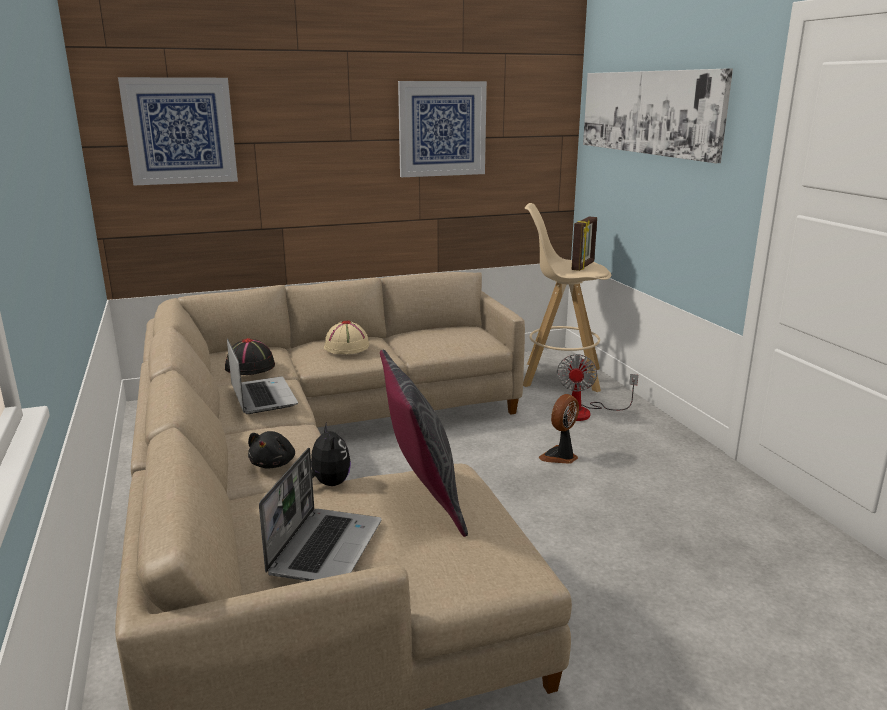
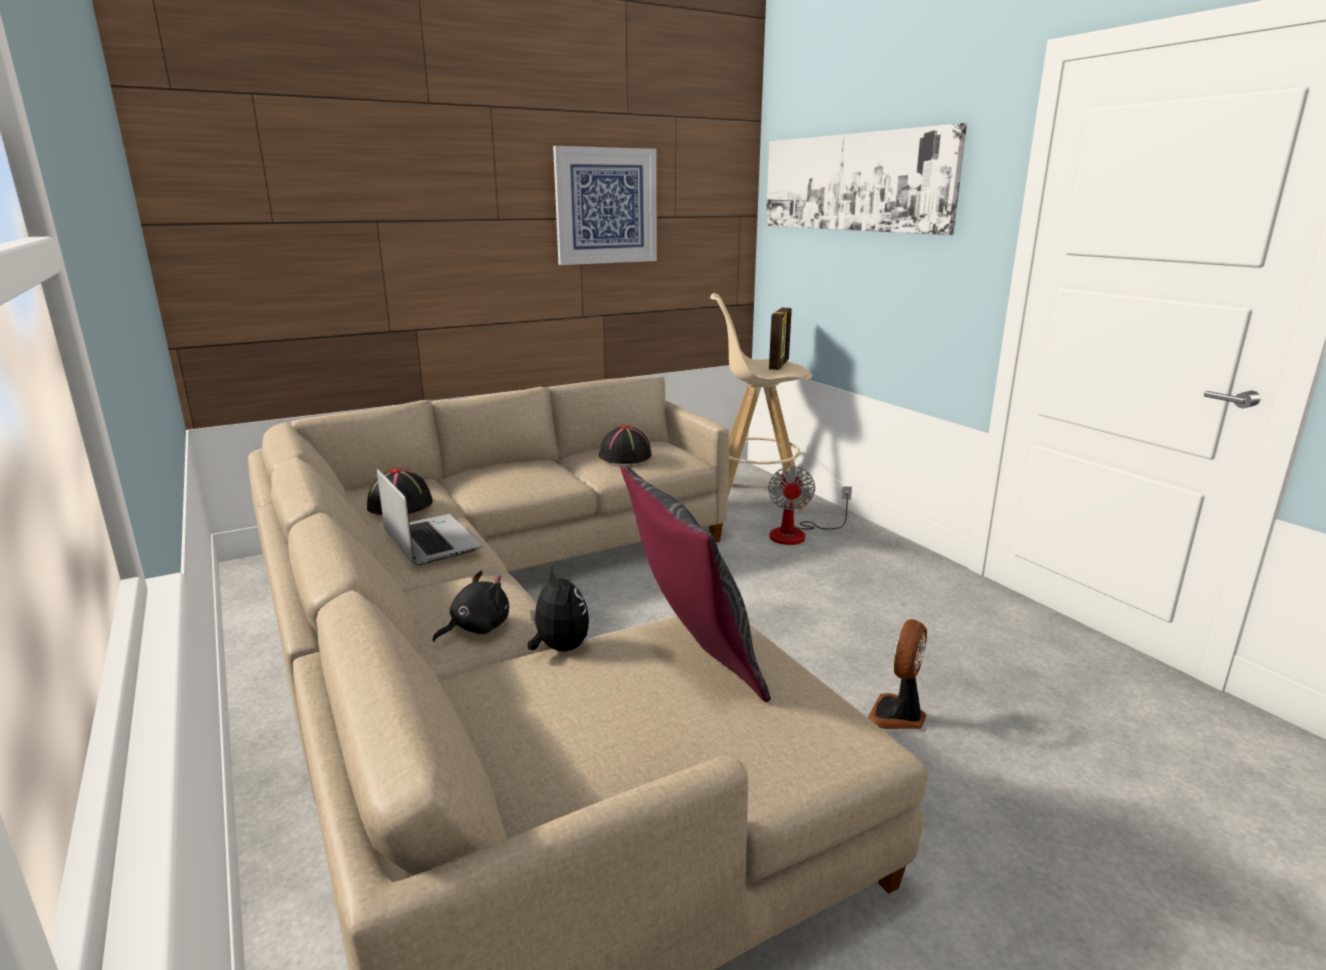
camera: 10 degrees left, 0 degrees up
(180, 131) = (278, 204): picture -> none
(274, 463) = (476, 628): black plush toy -> black plush toy turned 135 degrees counterclockwise
(325, 547) = (593, 738): laptop -> none
(346, 347) = (517, 473): beige hat -> none
(438, 338) = (625, 456): none -> black hat
(560, 457) = (789, 588): fan -> fan (898, 716)

